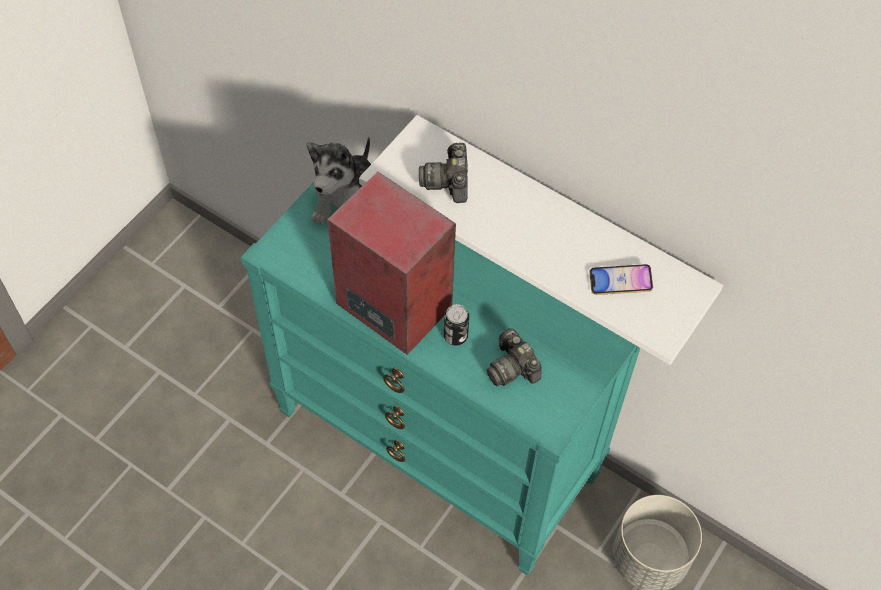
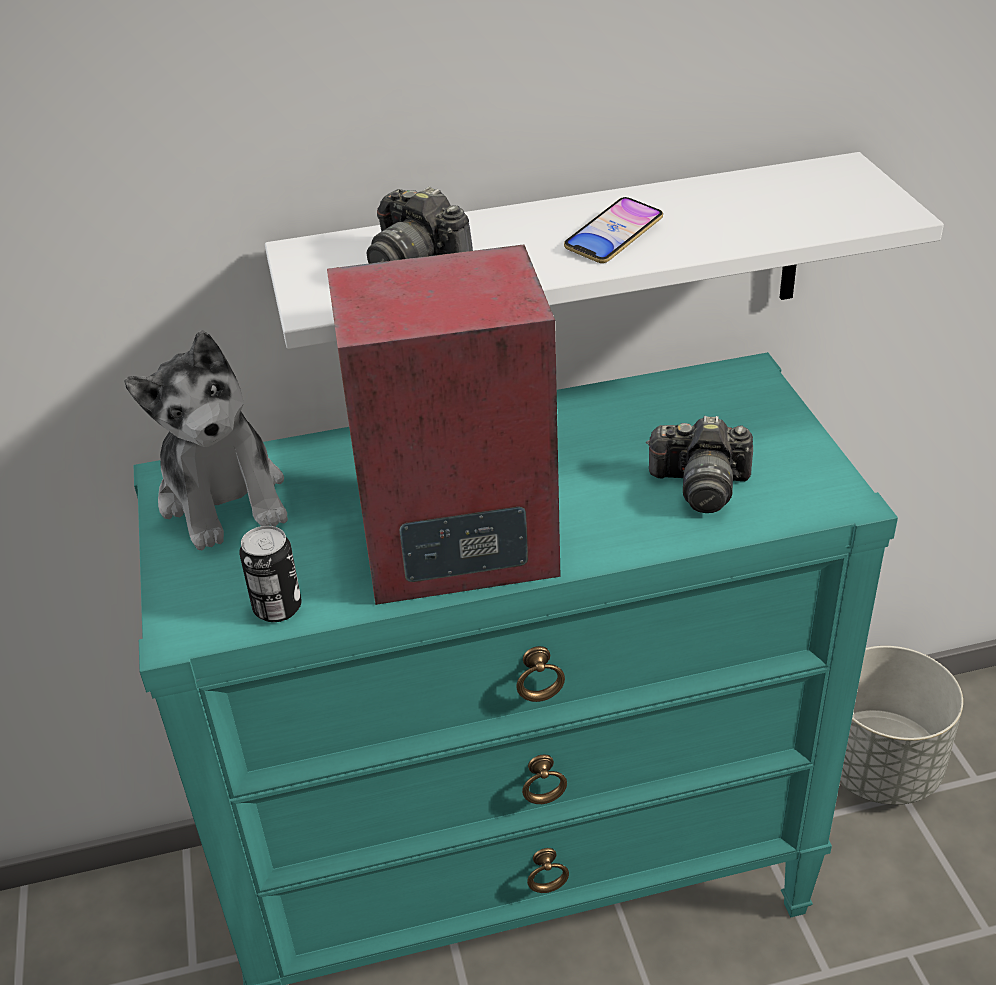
camera: 45 degrees left, 20 degrees down
(455, 336) = (585, 511): can -> can (277, 608)
(620, 282) = (770, 209): phone -> phone (613, 237)

